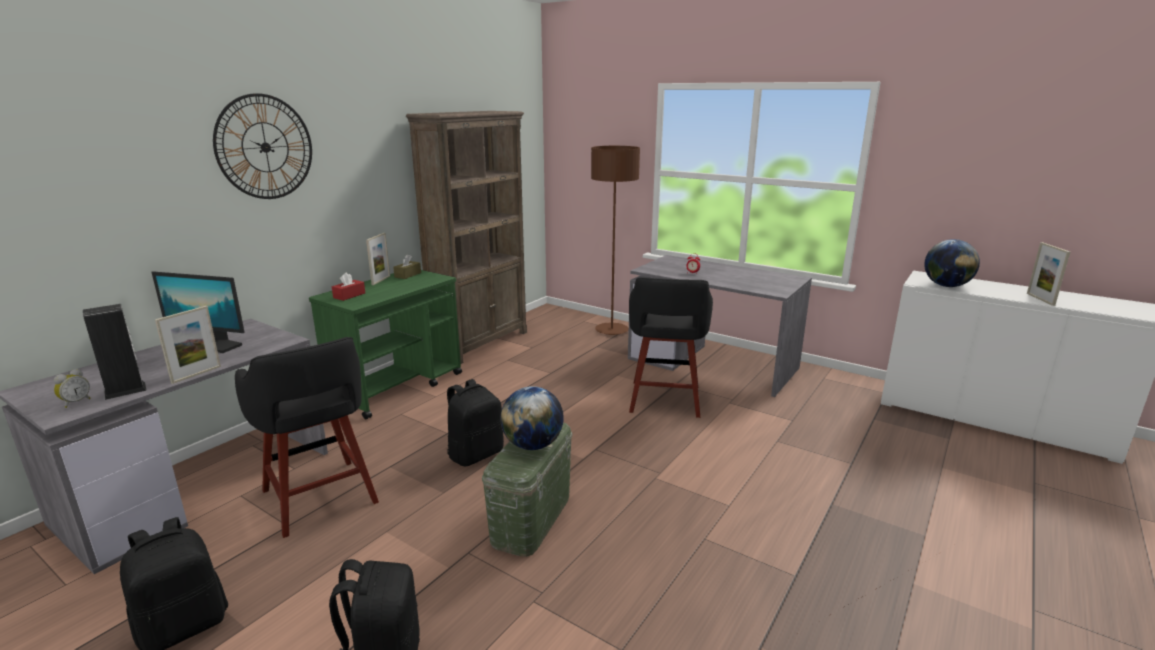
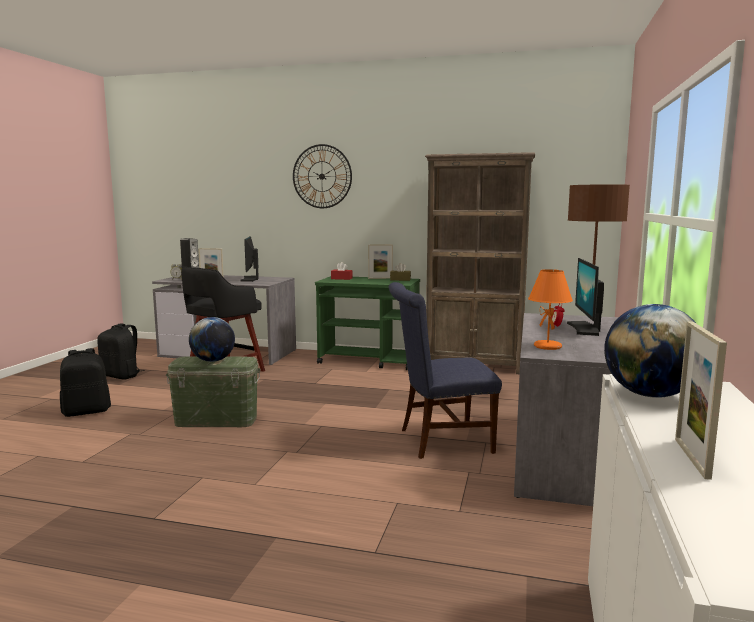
camera: 70 degrees right, 10 degrees down
(475, 454) = (291, 394): black backpack -> none
(664, 400) = (439, 441): black stool -> blue chair
(703, 269) = (585, 329): none -> monitor
(757, 286) = (548, 347): none -> orange table lamp
(1040, 299) = (691, 458): picture frame -> picture frame turned 60 degrees counterclockwise

